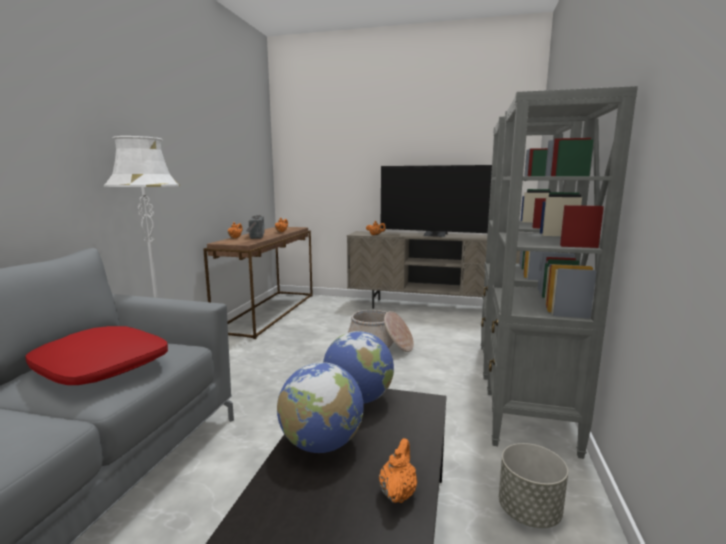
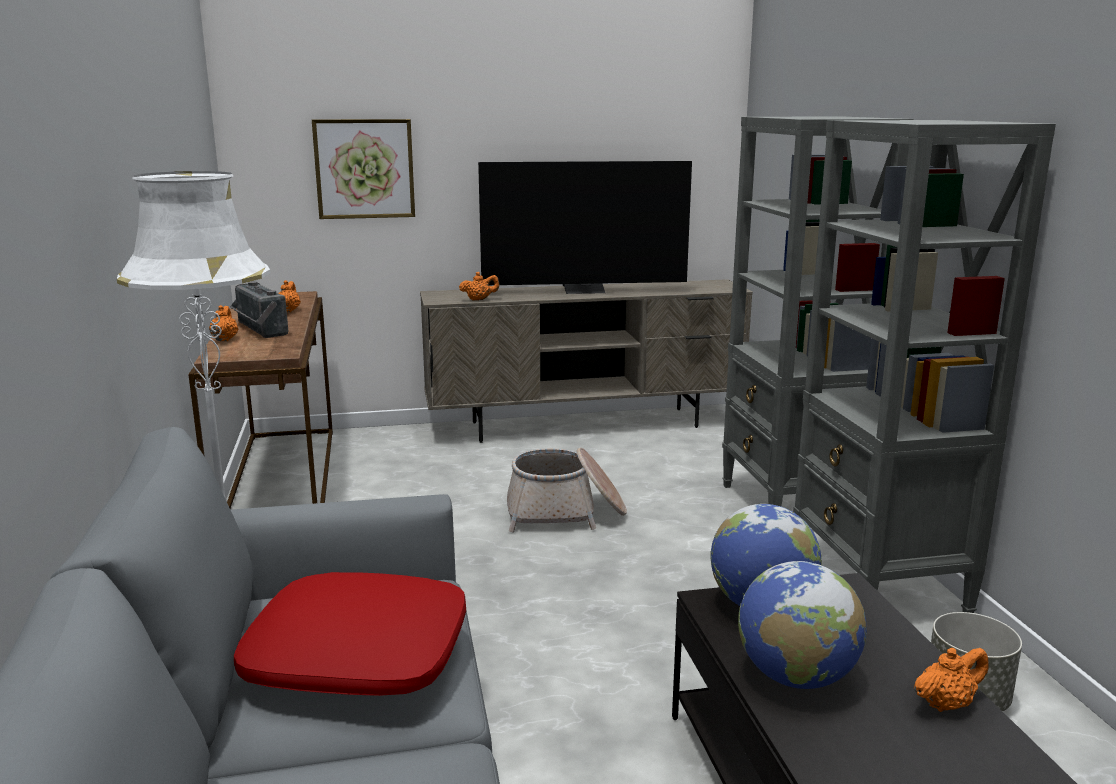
camera: 25 degrees left, 5 degrees up
(333, 170) = (364, 169): none -> picture
(398, 493) = (946, 704): orange teapot -> orange teapot turned 75 degrees clockwise

